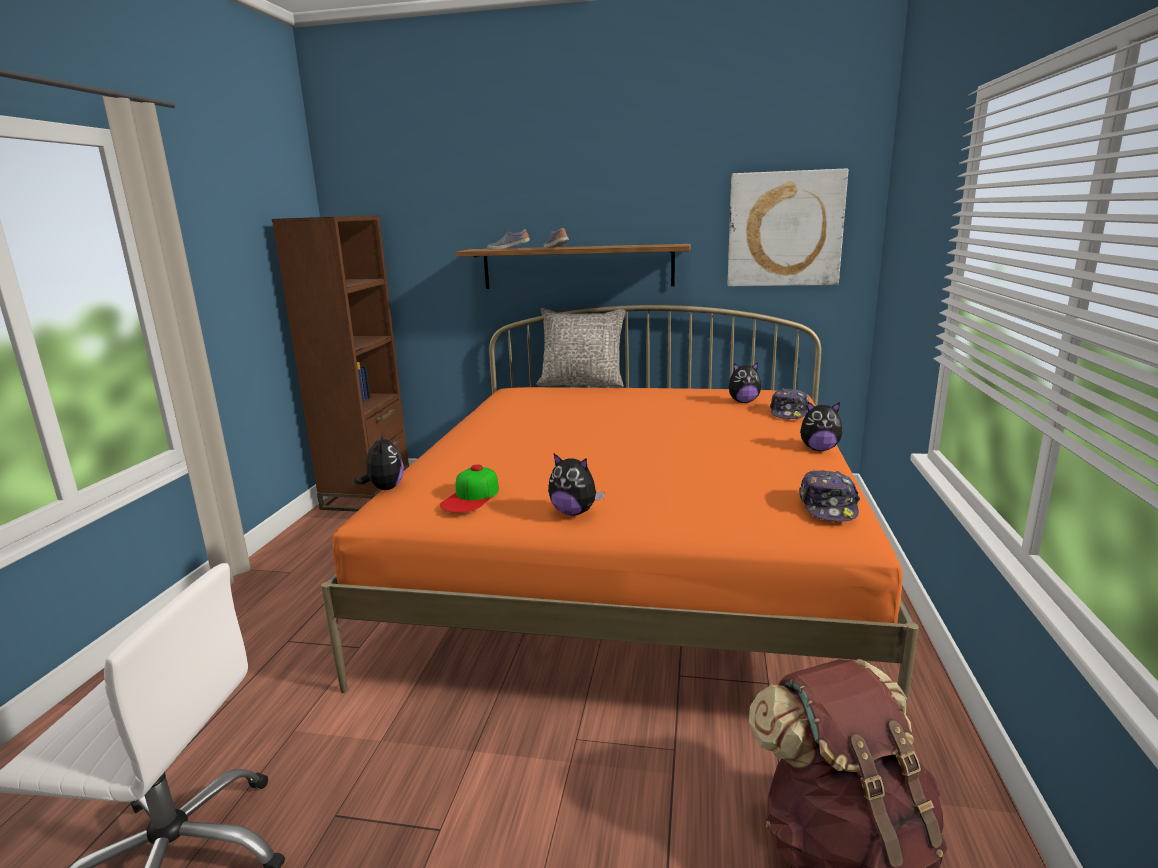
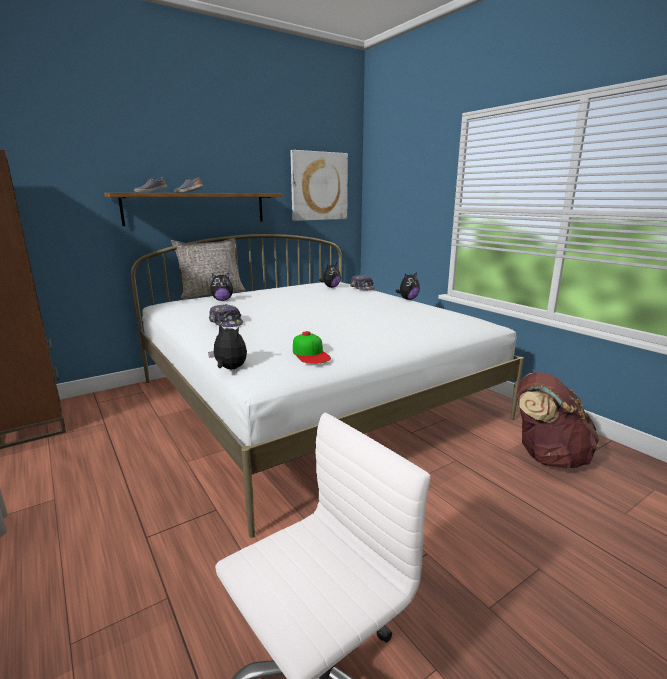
camera: 45 degrees left, 0 degrees up
(574, 512) = (379, 345): plush toy -> plush toy (222, 300)
(631, 568) = (313, 398): orange bed -> white bed
(828, 506) = (466, 316): cap -> cap (226, 323)

